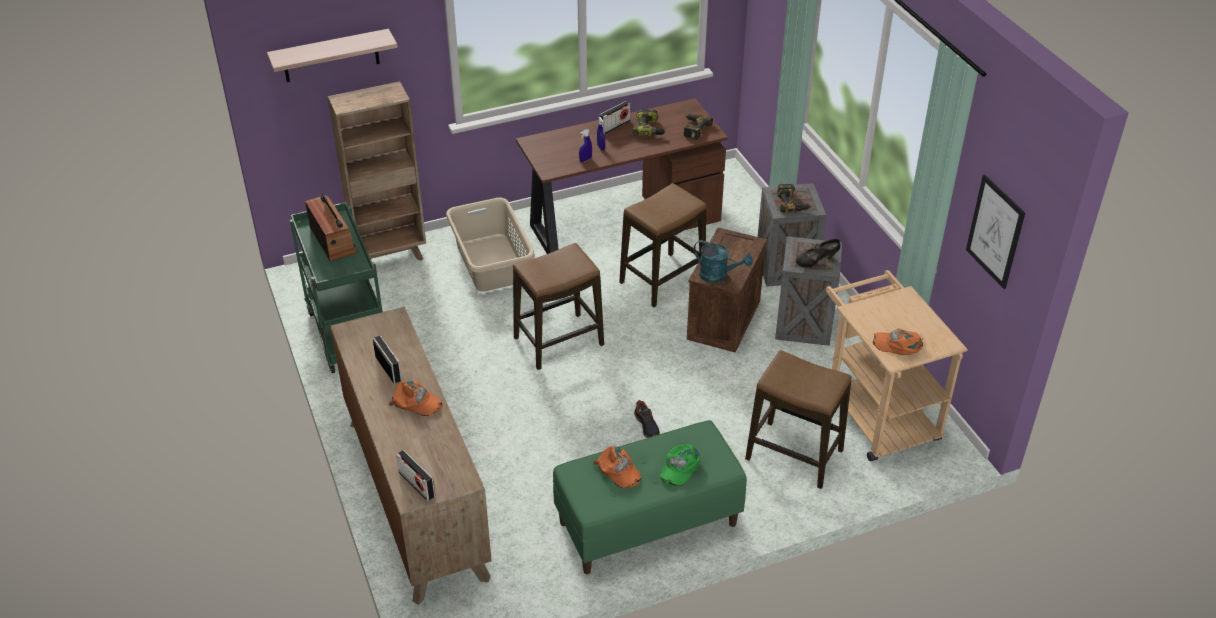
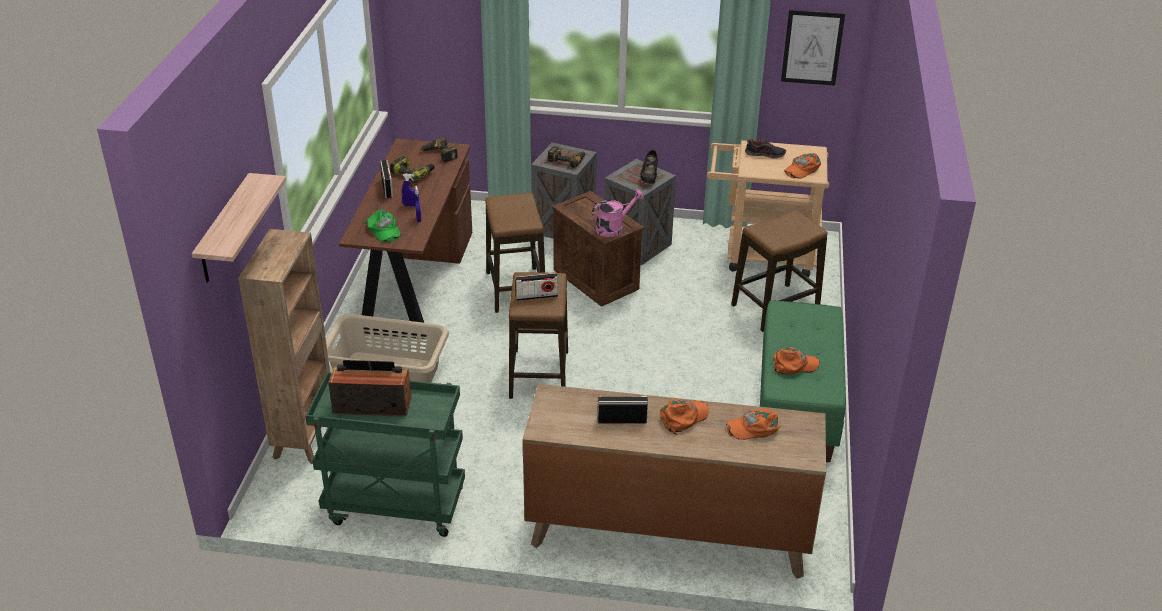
camera: 60 degrees left, 5 degrees down
(417, 484) = (794, 450): radio -> radio (536, 296)
(432, 449) = (754, 427): none -> orange cap
(647, 425) = (685, 366): shoe -> shoe (765, 154)
(679, 467) = (812, 334): green cap -> green cap (383, 230)
(718, 275) = (613, 228): turquoise watering can -> pink watering can

